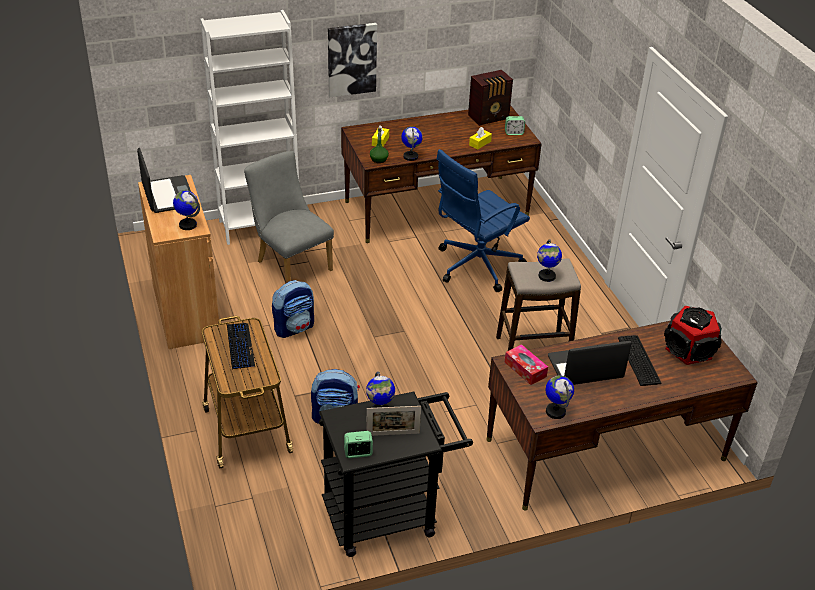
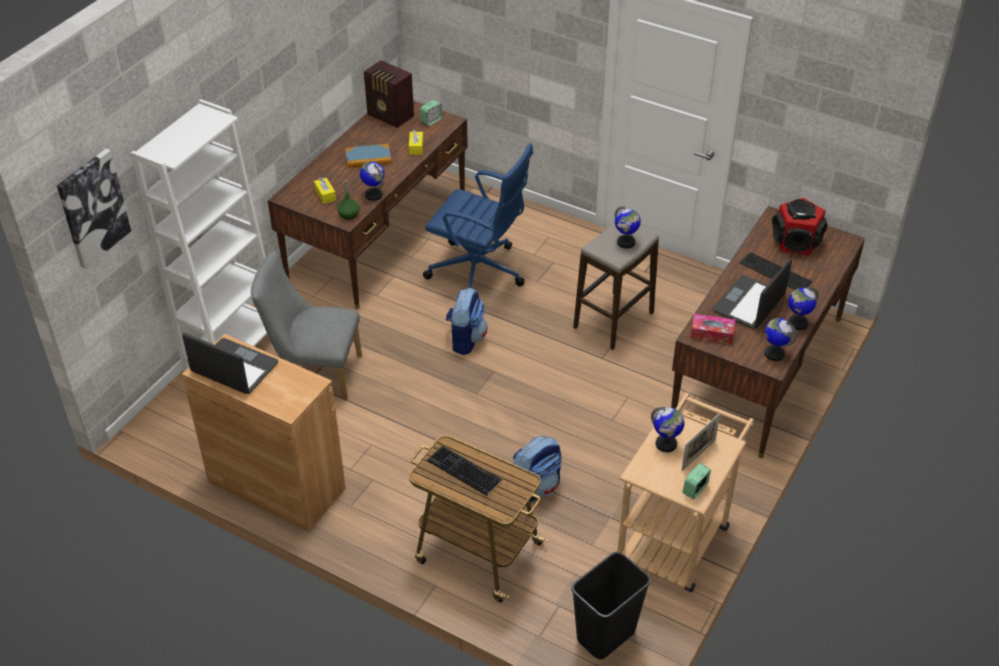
camera: 40 degrees left, 5 degrees up
(188, 225) = (298, 385): globe -> globe (797, 323)
(256, 538) = (605, 635): none -> black trash can
(294, 328) = (397, 432): backpack -> backpack (465, 339)
(351, 59) = (263, 120): picture -> picture (92, 208)
(389, 514) = (677, 535): black cart -> beige cart
(438, 134) = (368, 158): none -> book
(476, 266) = (479, 273): blue office chair -> blue office chair turned 75 degrees counterclockwise
(489, 117) = (390, 116): radio -> radio turned 105 degrees clockwise

